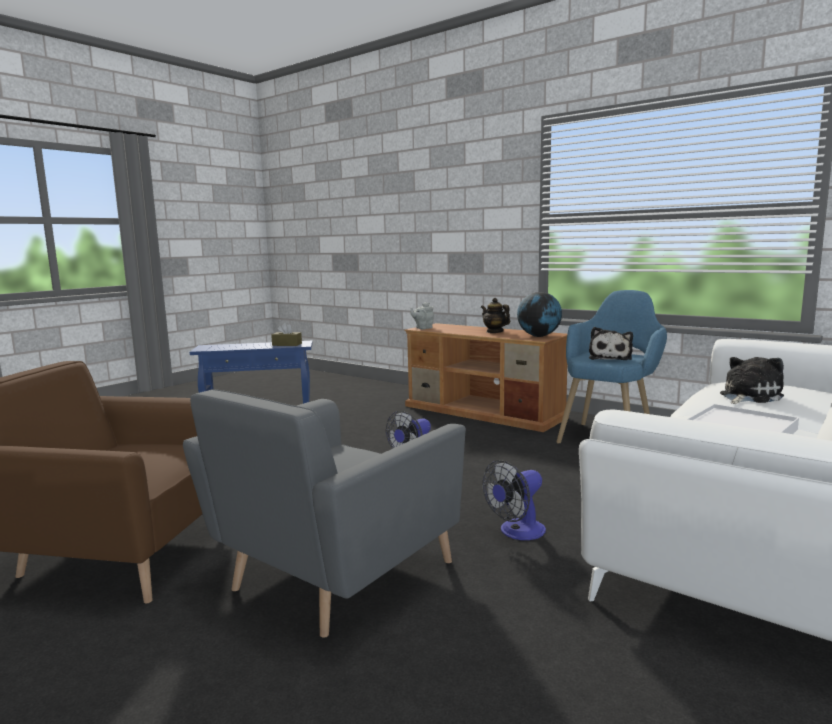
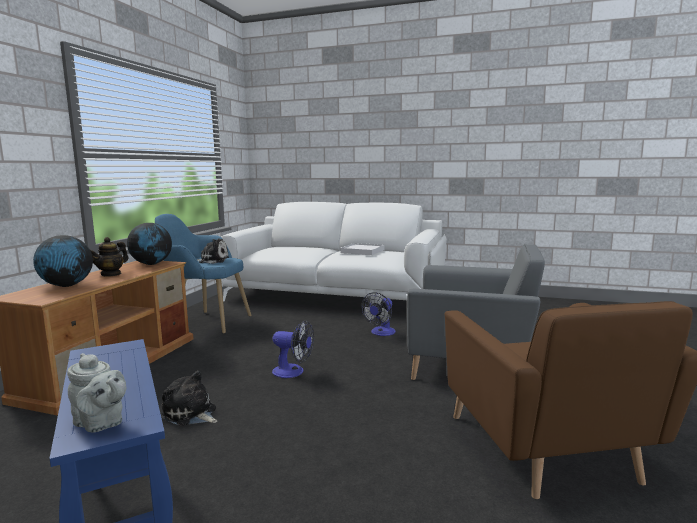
camera: 110 degrees left, 0 degrees up
(287, 344) = (114, 357): brown tissue box -> none
(423, 328) = (42, 298): grey teapot -> grey teapot (101, 423)
(460, 328) = (66, 285): none -> globe
(517, 532) = (381, 333): fan -> fan turned 90 degrees clockwise
(748, 396) = (300, 250): plush toy -> plush toy (191, 414)

